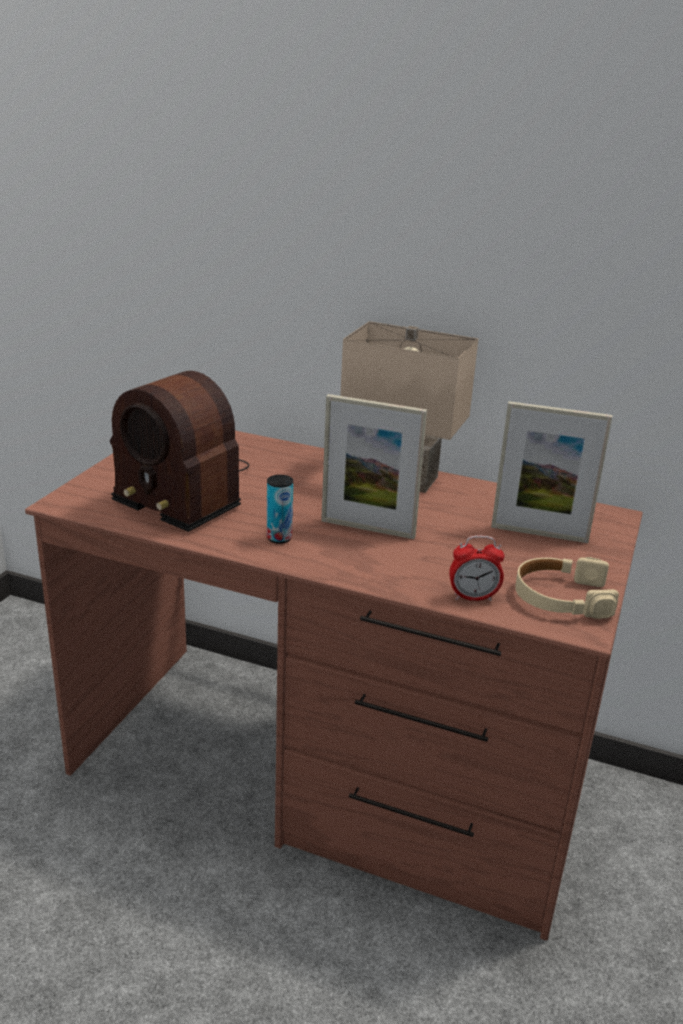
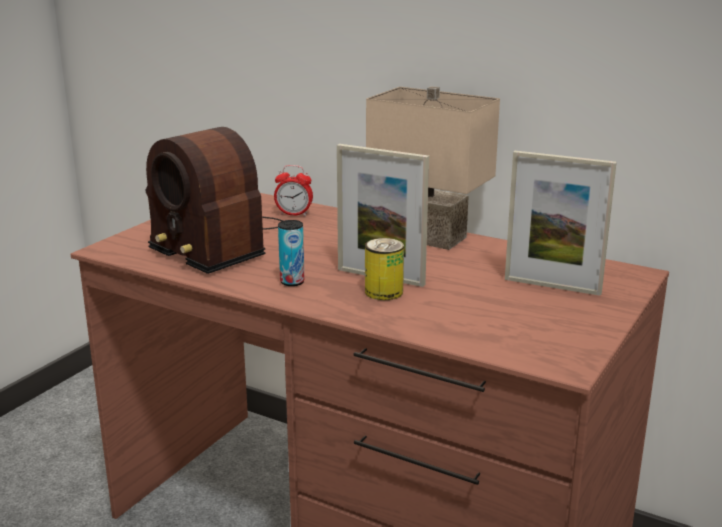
camera: 10 degrees right, 5 degrees down
(377, 547) = (384, 292): none -> can
(473, 597) = (463, 336): alarm clock -> alarm clock (294, 214)
(561, 597) = (555, 340): beige headphones -> none

